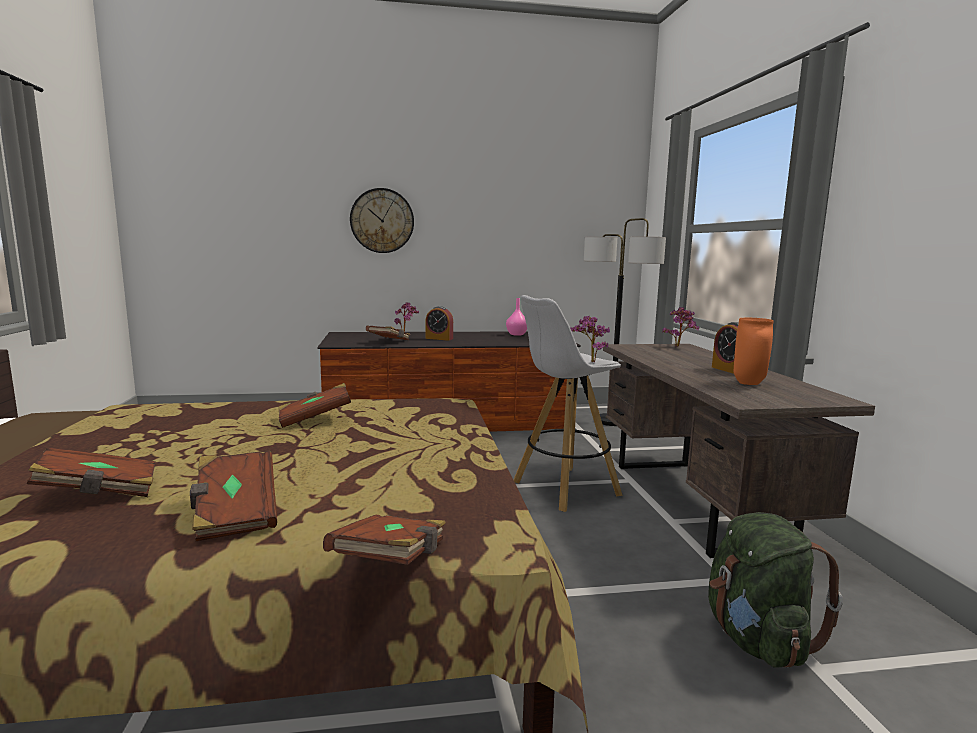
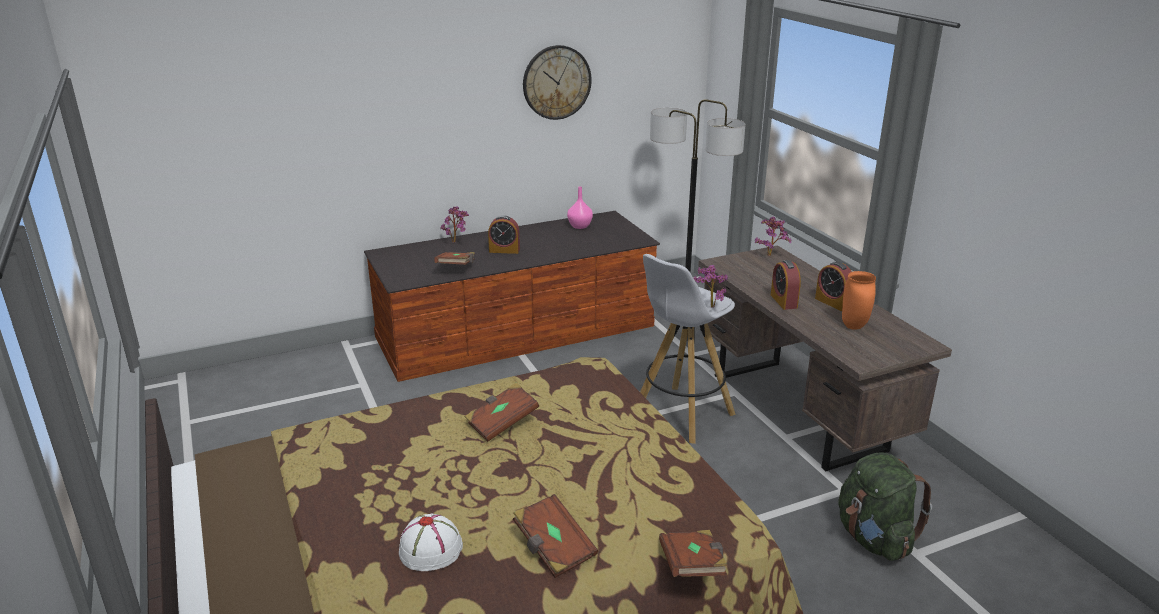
camera: 15 degrees left, 15 degrees up
(99, 493) = (431, 549): brown book -> white hat
(382, 221) = (416, 113): wall clock -> wall clock (556, 82)
(674, 366) = (783, 301): none -> alarm clock

